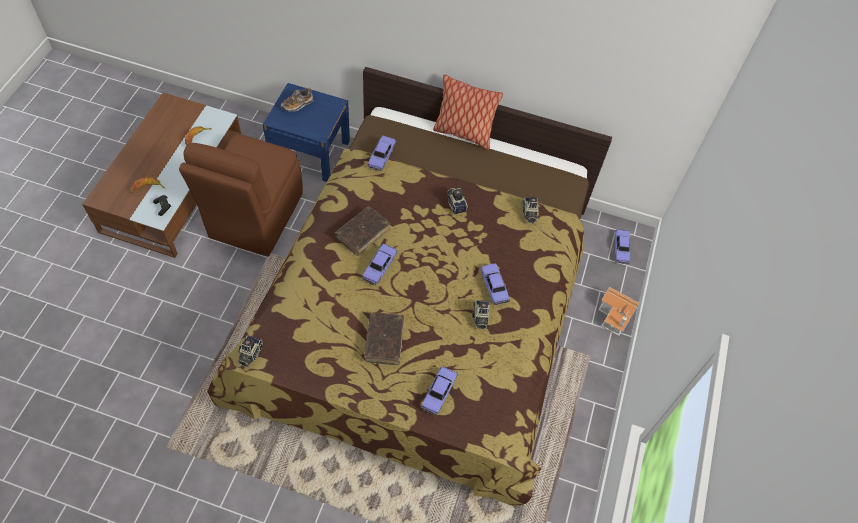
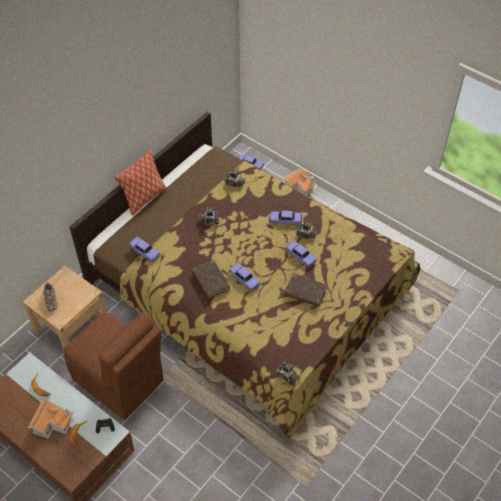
camera: 65 degrees left, 5 degrees down
(158, 162) = (53, 423): none -> toy house
(310, 152) = (71, 325): blue nightstand -> beige nightstand
(439, 392) = (353, 273): toy car -> toy car (301, 256)

